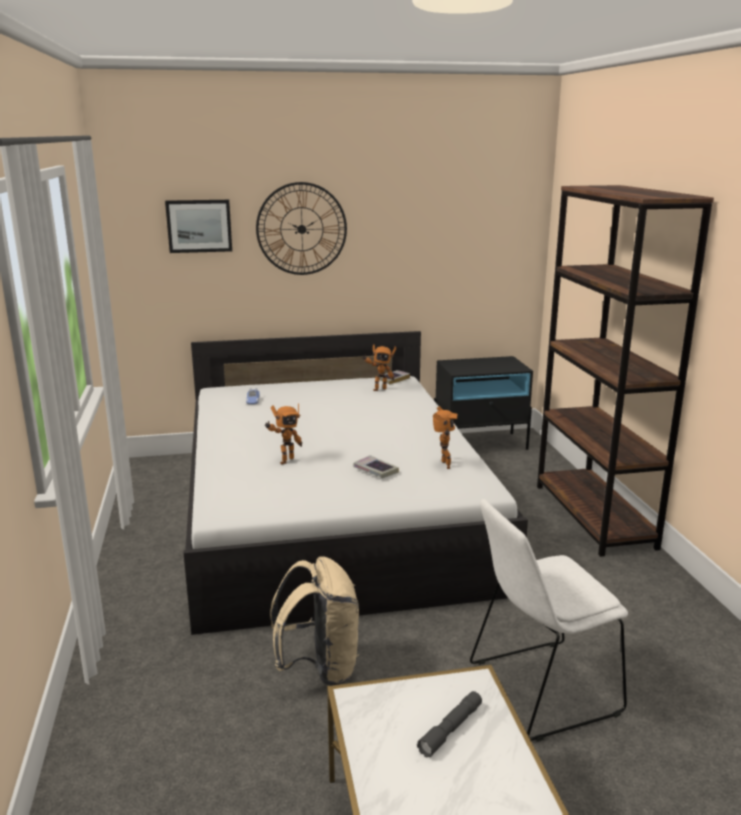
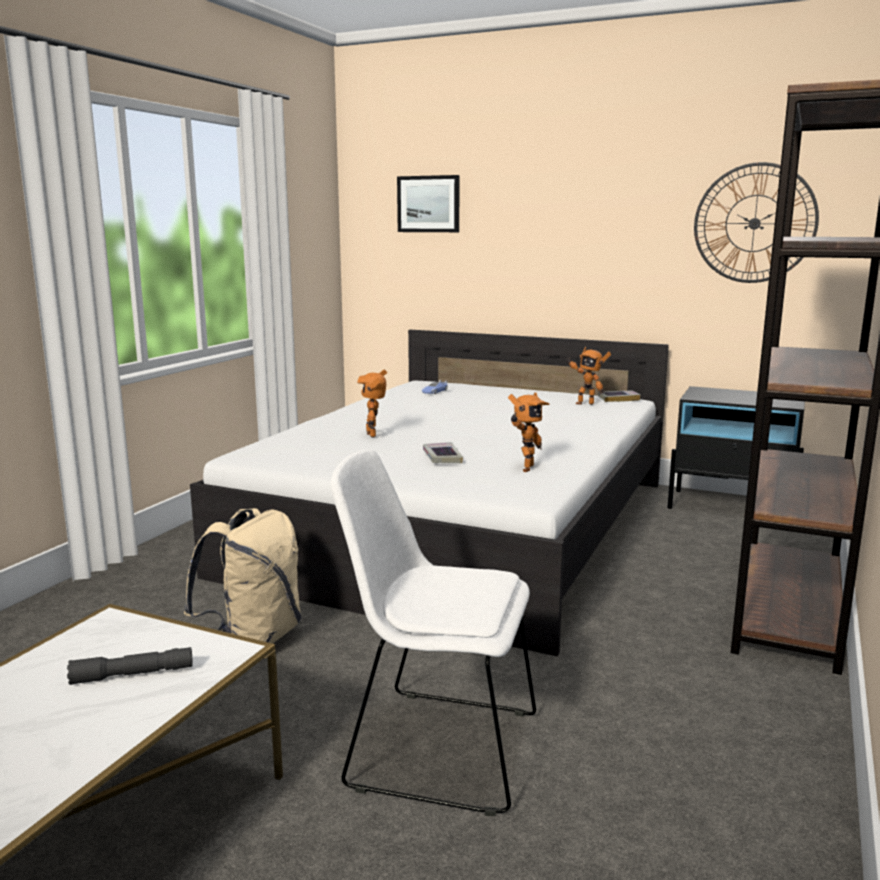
camera: 35 degrees right, 5 degrees down
(285, 460) = (374, 435): toy robot -> toy robot turned 90 degrees clockwise
(301, 229) = (533, 209): wall clock -> wall clock (754, 223)

